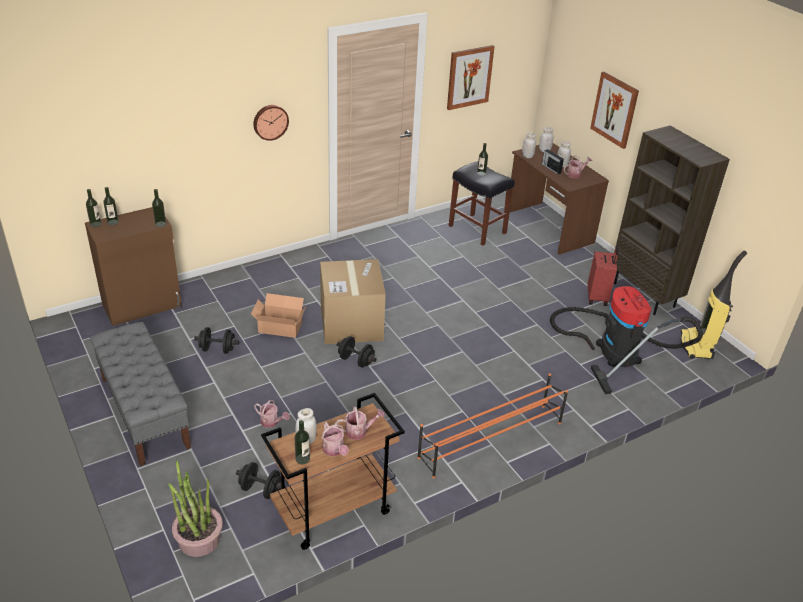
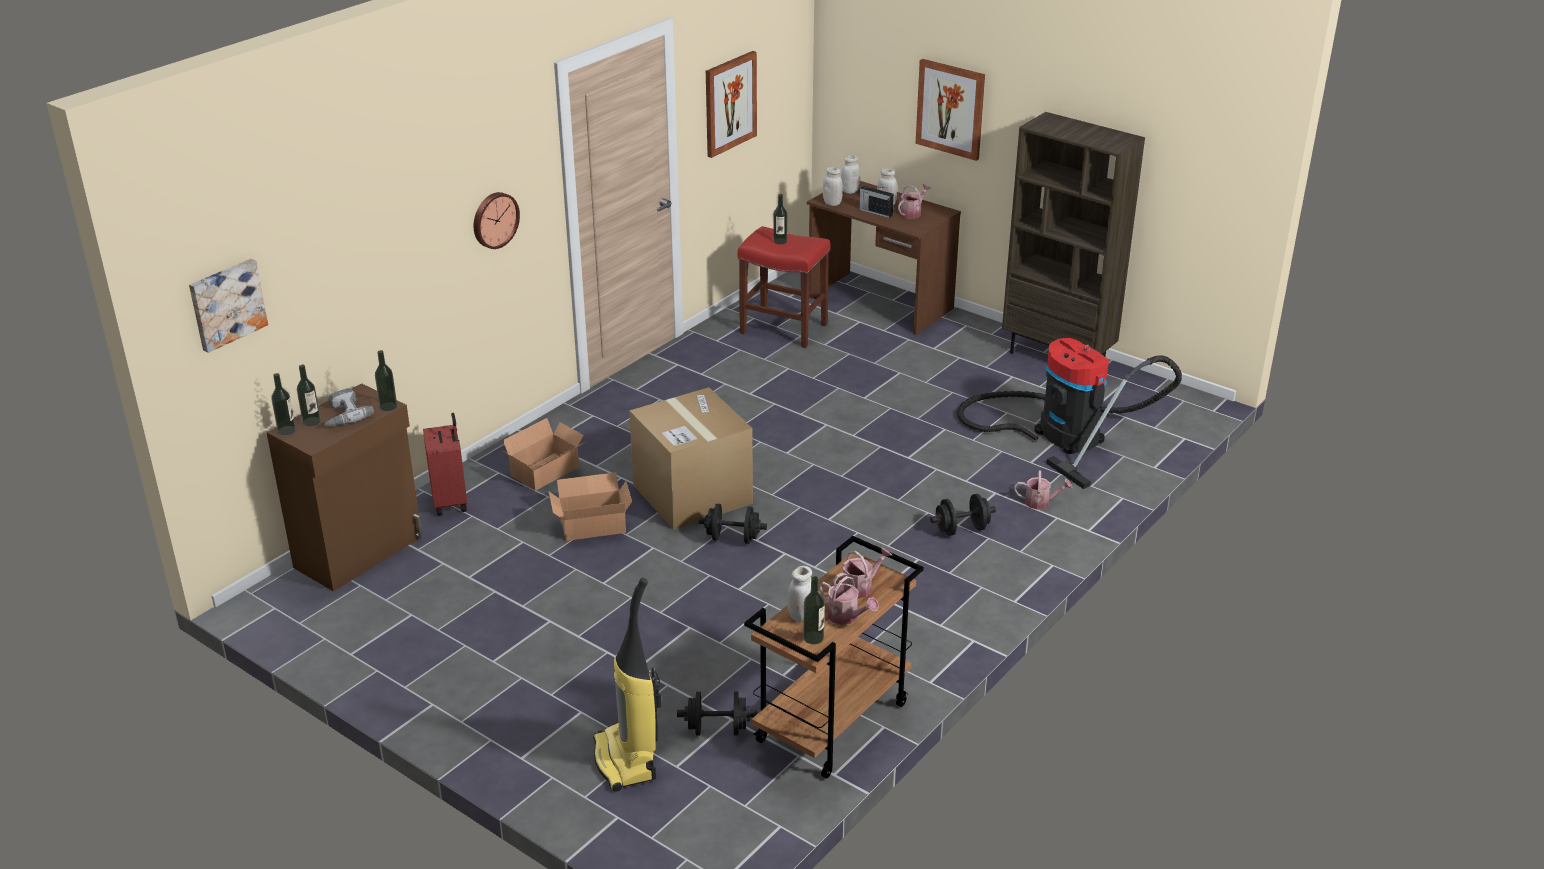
camera: 20 degrees left, 5 degrees down
(59, 140) = (226, 304): none -> picture
(132, 222) = (342, 414): none -> power drill
(144, 412) = (475, 687): grey bench -> none
(199, 539) = (676, 812): potted plant -> none
(217, 349) = (522, 578): black dumbbell -> black dumbbell (962, 529)
(271, 422) = (671, 646): watering can -> watering can (1041, 502)
(278, 285) = (548, 472): none -> cardboard box
(476, 229) = (782, 328): black stool -> red stool
(490, 440) = (976, 582): orange shoe rack -> none
(598, 297) = (1001, 376): red suitcase -> red suitcase (451, 501)
(697, 346) = (1159, 402): vacuum cleaner -> vacuum cleaner (627, 760)

